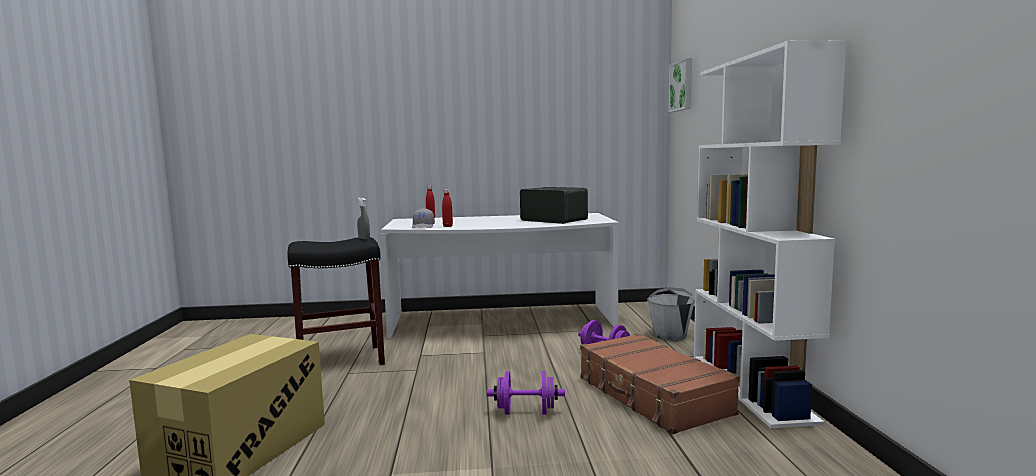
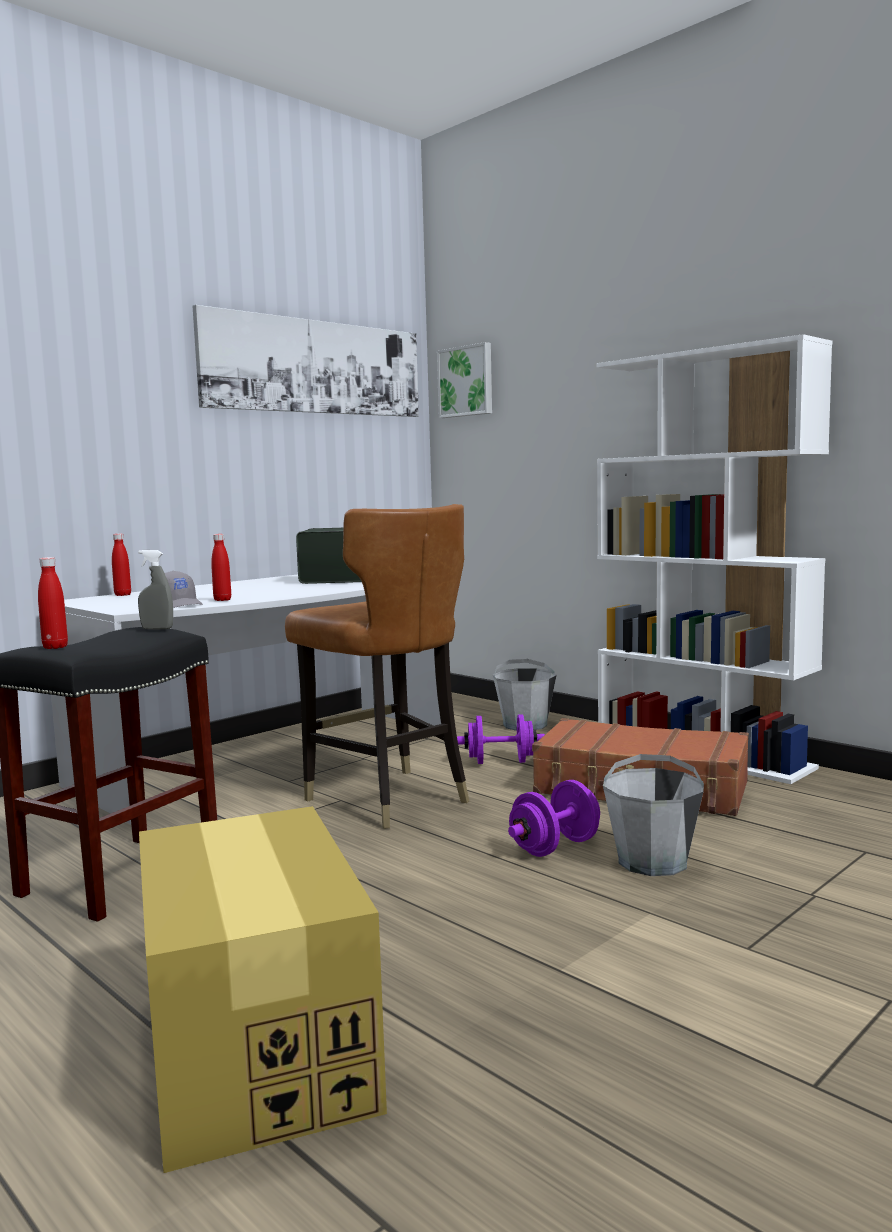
camera: 40 degrees left, 0 degrees up
(302, 242) = (55, 647): none -> red bottle
(505, 358) = (388, 799): none -> brown chair
(558, 441) = (653, 861): none -> grey bucket
(573, 84) = (315, 367): none -> picture

